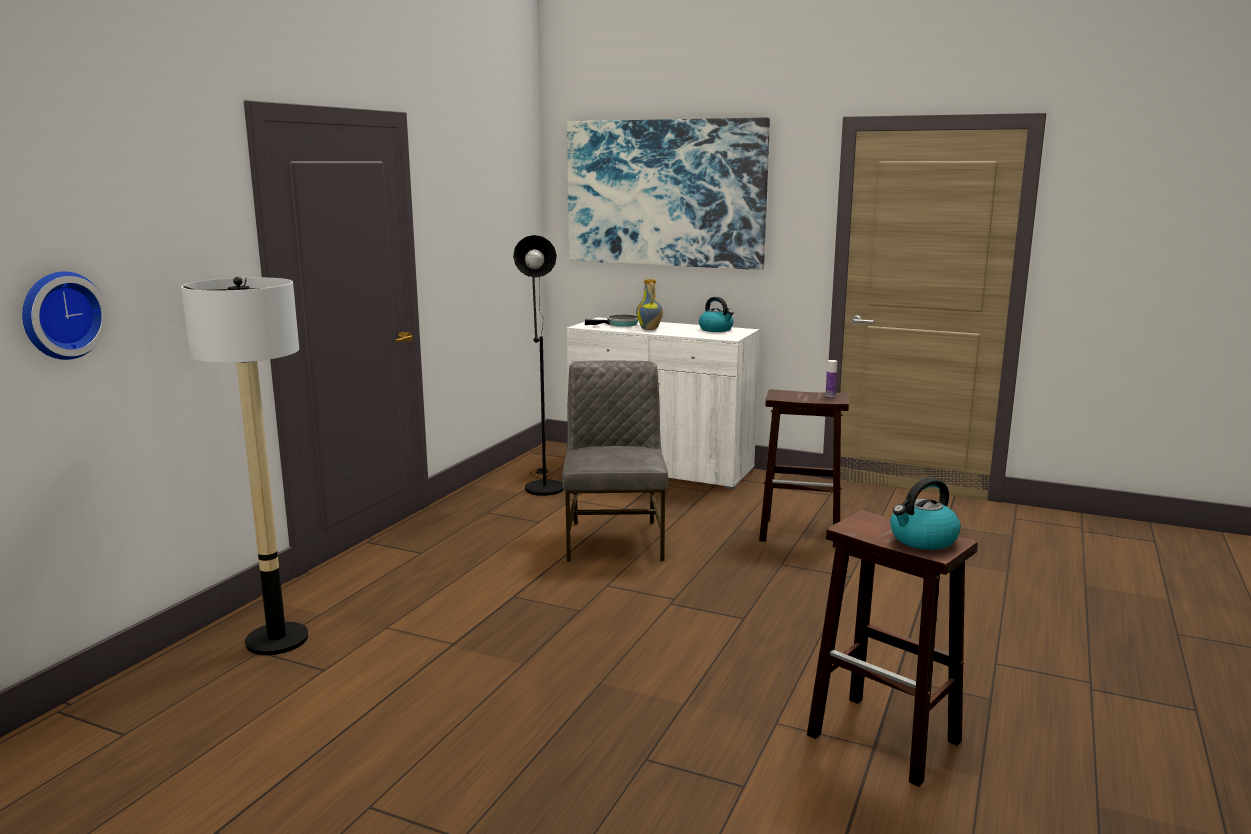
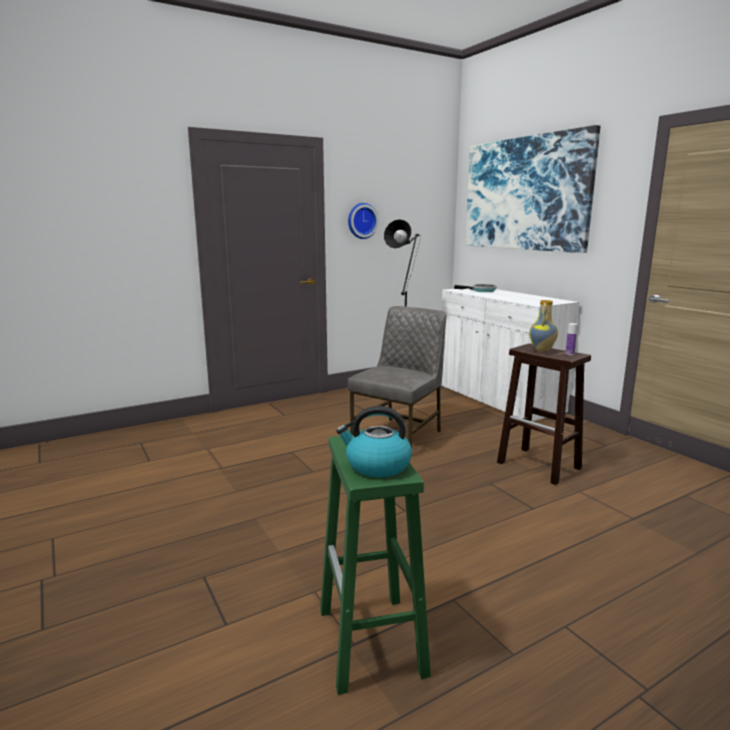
camera: 35 degrees right, 0 degrees up
(60, 315) = (52, 239): wall clock -> wall clock (361, 221)
(276, 640) = (156, 439): floor lamp -> none
(650, 329) = (494, 294): vase -> vase (542, 350)
(716, 329) = (542, 299): kettle -> none
(886, 739) = (372, 642): brown stool -> green stool

